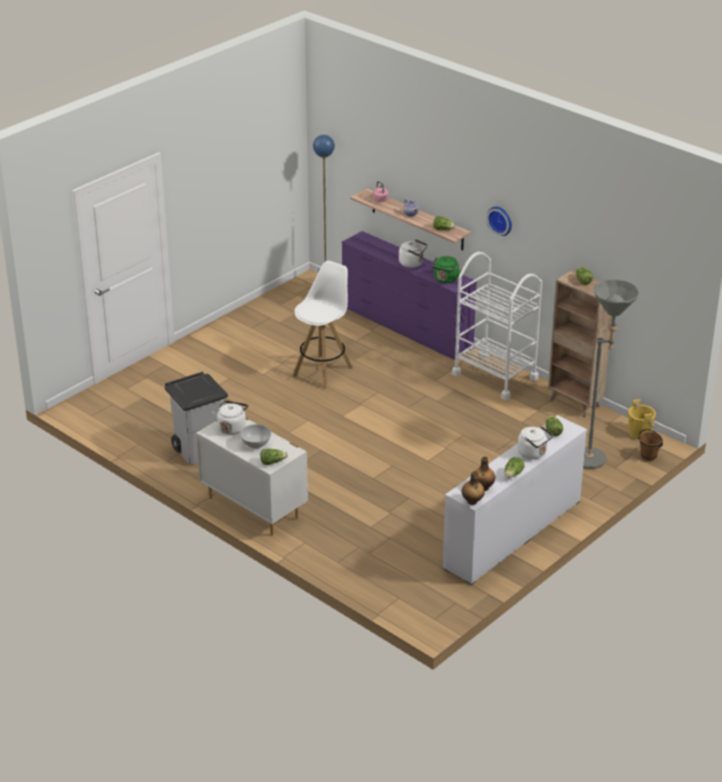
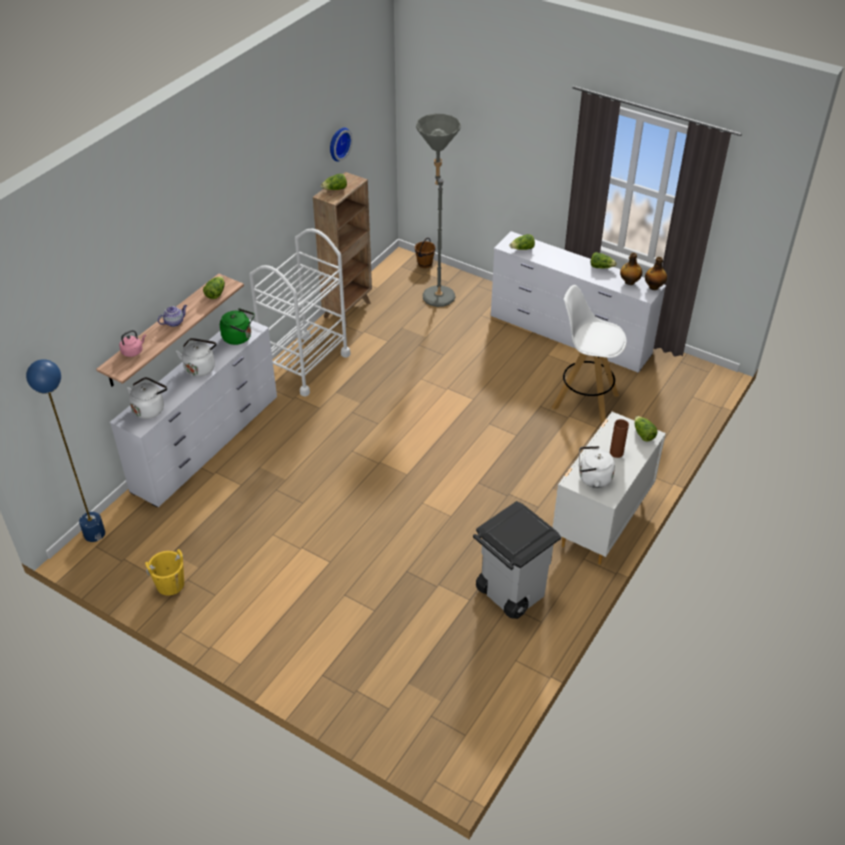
camera: 100 degrees left, 10 degrees up
(256, 444) = (616, 453): white bowl -> brown vase
(323, 371) = (315, 504): white stool -> white stool (584, 401)
(406, 327) = (207, 443): purple dresser -> white dresser
(501, 220) = (243, 225): wall clock -> wall clock (338, 143)
(533, 453) = (563, 257): white kettle -> white kettle (150, 409)
(639, 433) = (389, 270): yellow bucket -> yellow bucket (170, 584)

